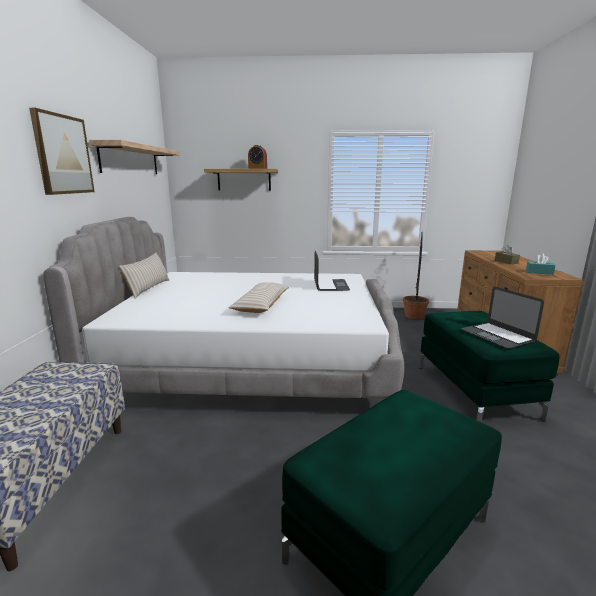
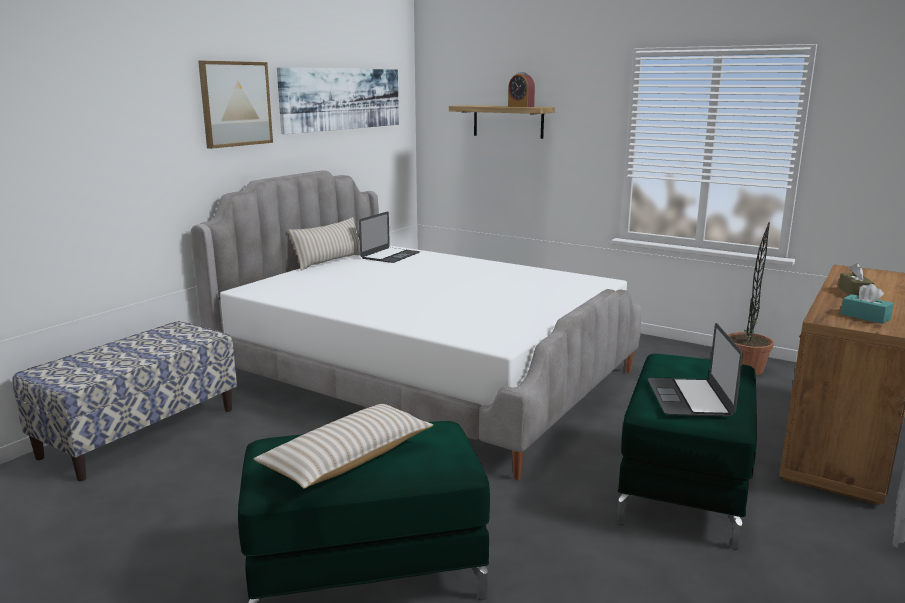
camera: 30 degrees right, 0 degrees up
(130, 160) = (342, 99): shelf -> picture
(261, 305) = (417, 300): beige pillow -> beige pillow (348, 459)
(330, 285) = (548, 289): laptop -> laptop (390, 255)

